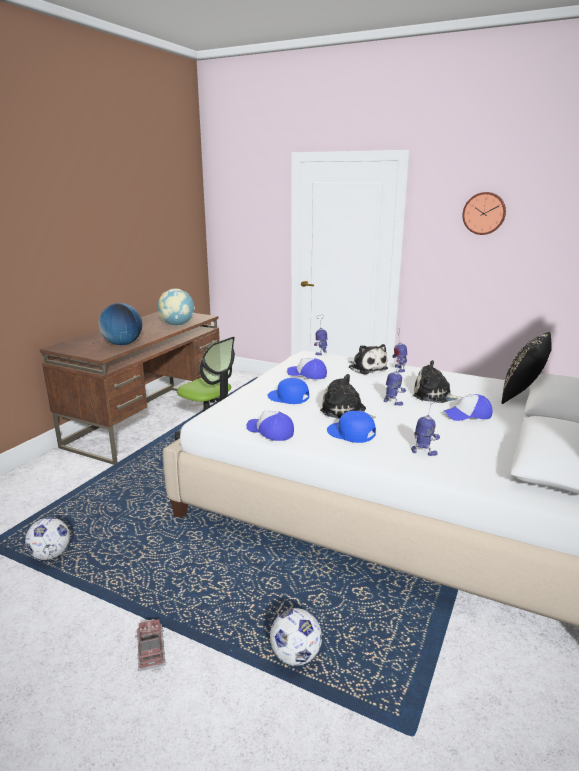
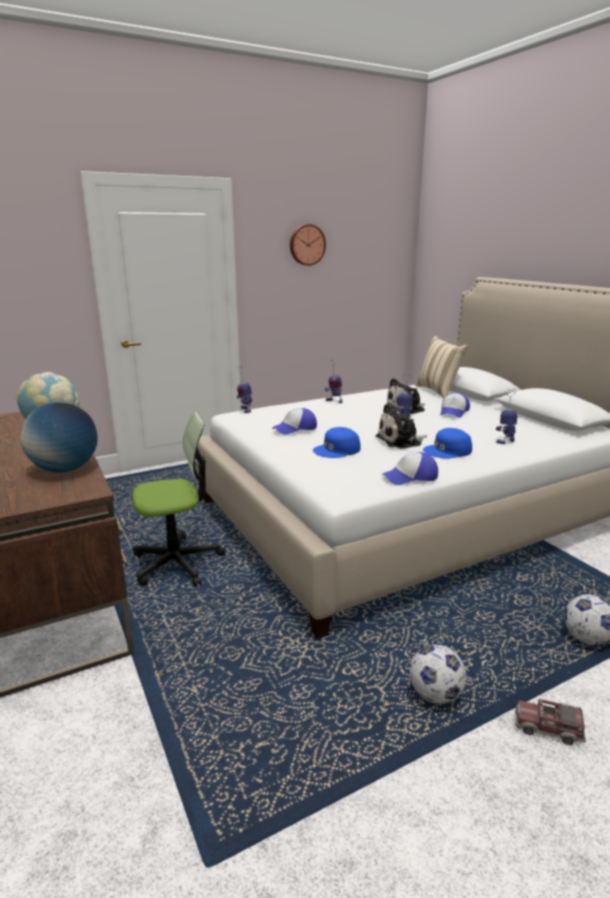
camera: 55 degrees left, 0 degrees up
(50, 555) = (306, 779): football -> football (435, 695)
(366, 368) = (313, 408): plush toy -> none
(522, 396) = (438, 391): black pillow -> beige pillow

